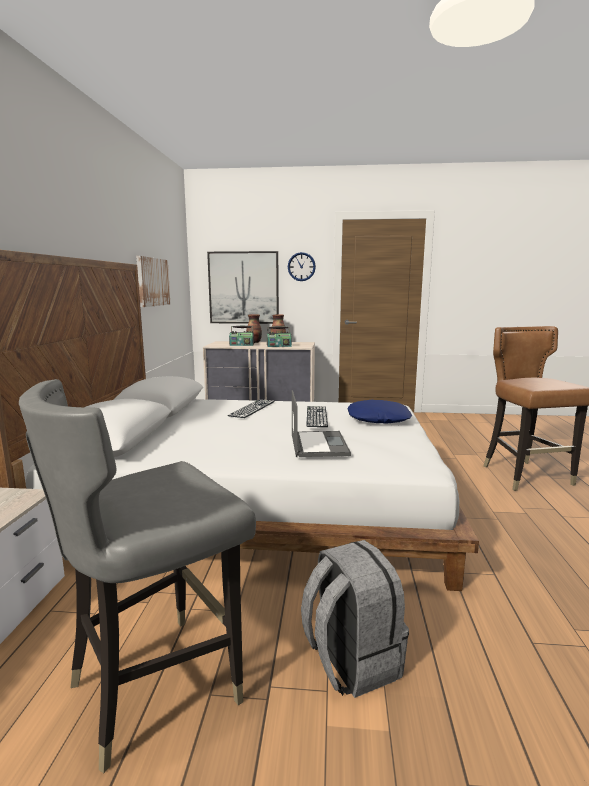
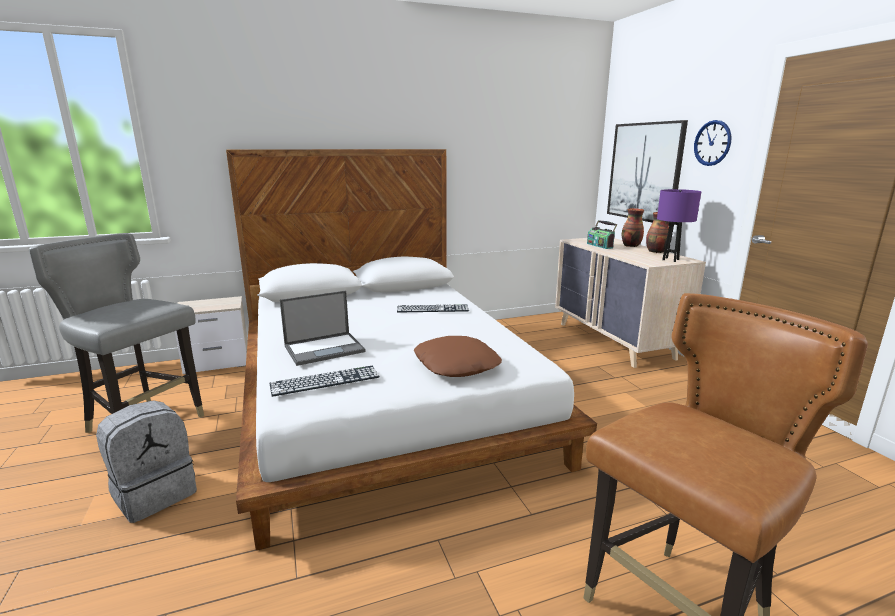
camera: 65 degrees right, 5 degrees up
(152, 282) = (496, 164): picture -> none
(279, 346) = (627, 255): radio -> none
(301, 344) = (670, 259): none -> purple table lamp
(316, 416) = (428, 335): keyboard -> keyboard (325, 380)
(378, 419) = (457, 364): blue pillow -> brown pillow

